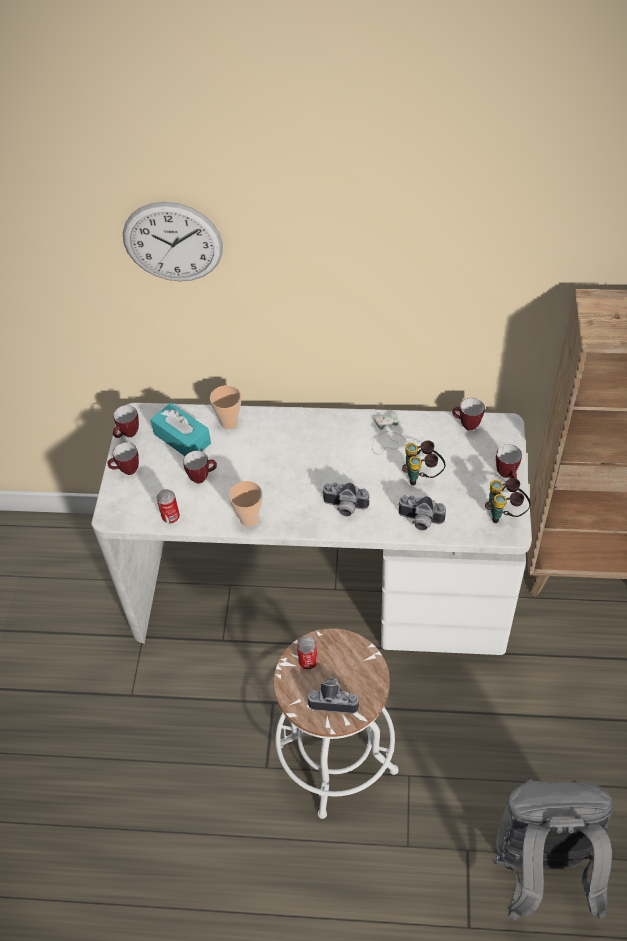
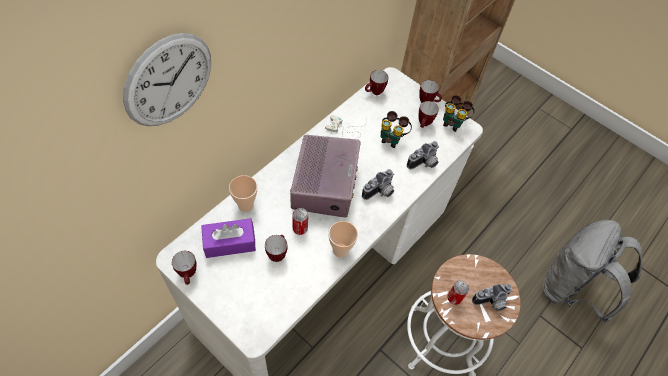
camera: 60 degrees left, 5 degrees up
(126, 471) = (222, 299): mug -> mug (424, 125)
(171, 517) = (293, 297): can -> can (300, 228)
(182, 438) = (230, 243): turquoise tissue box -> purple tissue box
(310, 461) = (325, 184): none -> radio
(334, 699) = (491, 302): camera -> camera turned 150 degrees counterclockwise

